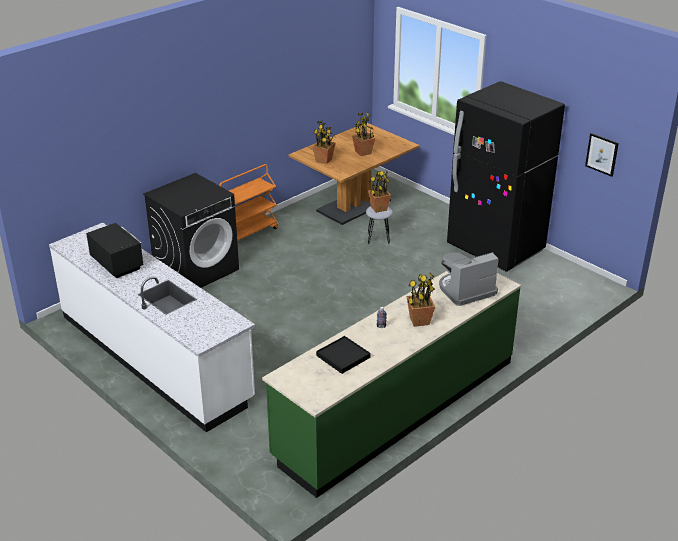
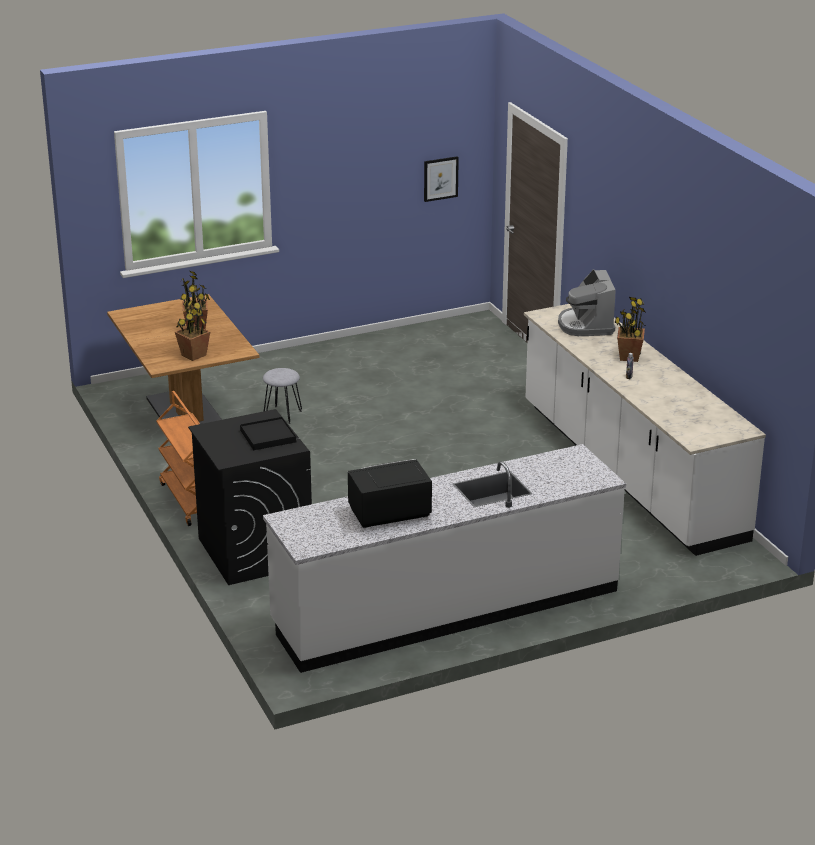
camera: 70 degrees left, 5 degrees down
(343, 356) = (674, 404): black tray -> black tray (268, 436)
(378, 208) = (279, 373): potted plant -> none
(396, 408) = (629, 471): green counter -> white counter
(495, 248) = (365, 353): black fridge -> none

